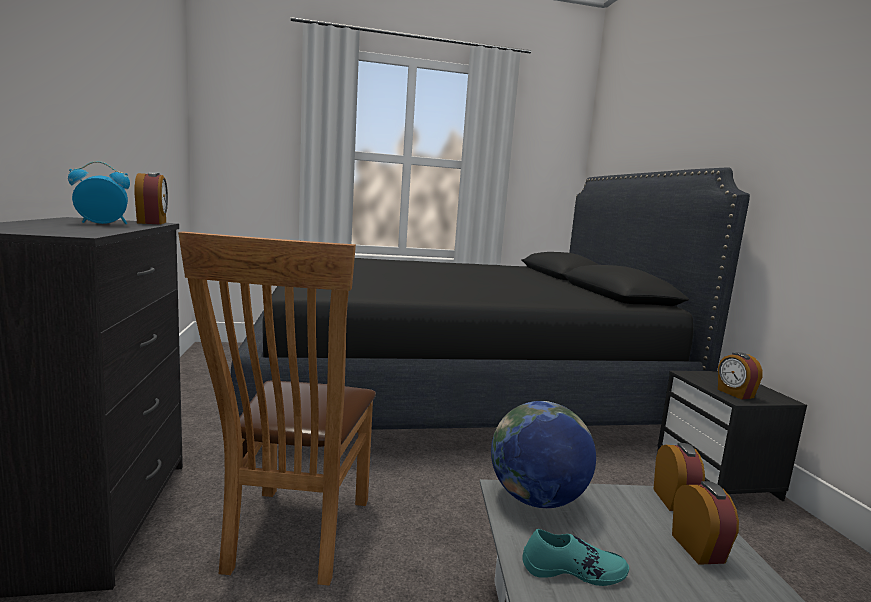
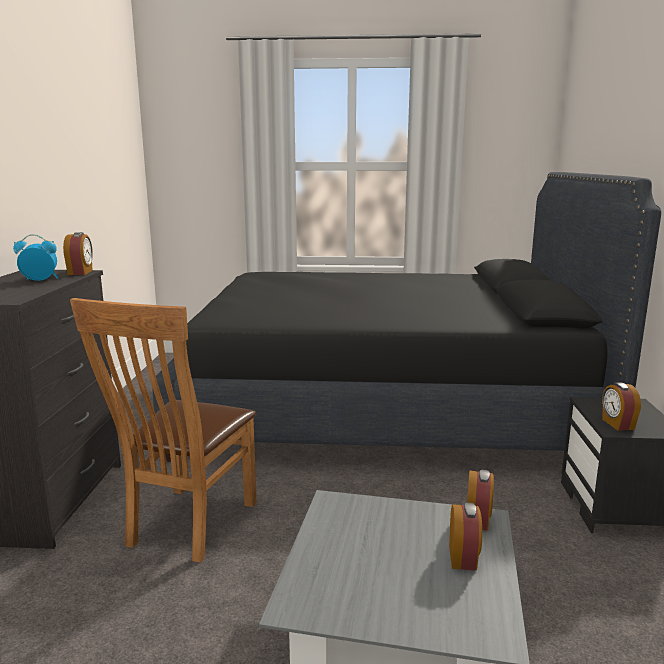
camera: 15 degrees right, 5 degrees up
(536, 499) = (353, 509): globe -> none
(573, 570) = (342, 561): turquoise shoe -> none

